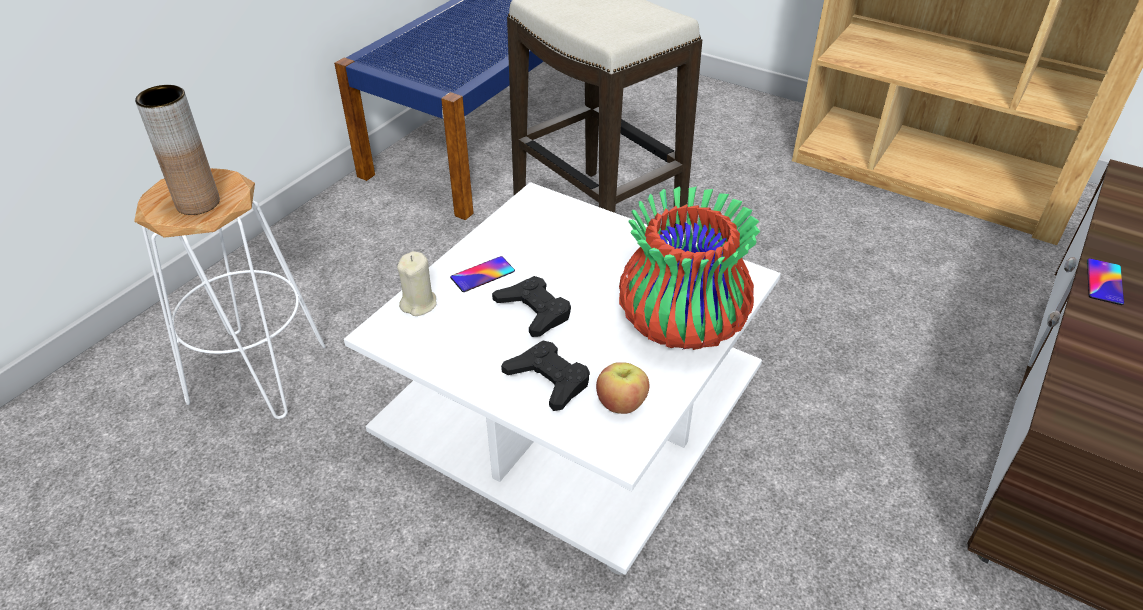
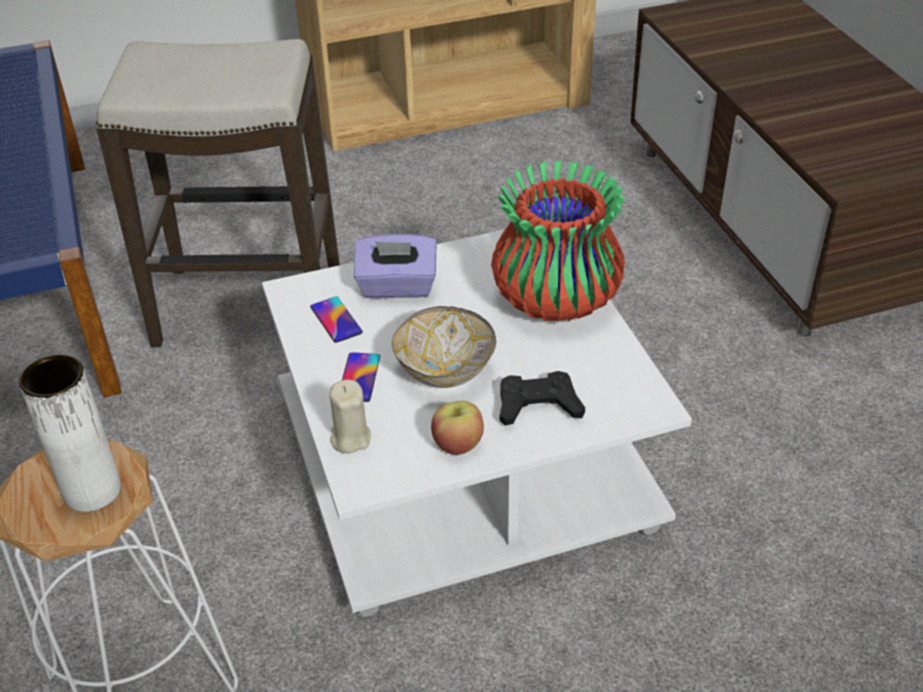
camera: 50 degrees left, 0 degrees up
(198, 203) = (92, 491): brown vase -> white vase
(534, 311) = (445, 370): black game controller -> bowl
(596, 240) = (397, 287): none -> purple tissue box
(621, 403) = (605, 378): apple -> apple (457, 444)
(1104, 282) = (748, 92): phone -> phone (336, 320)

